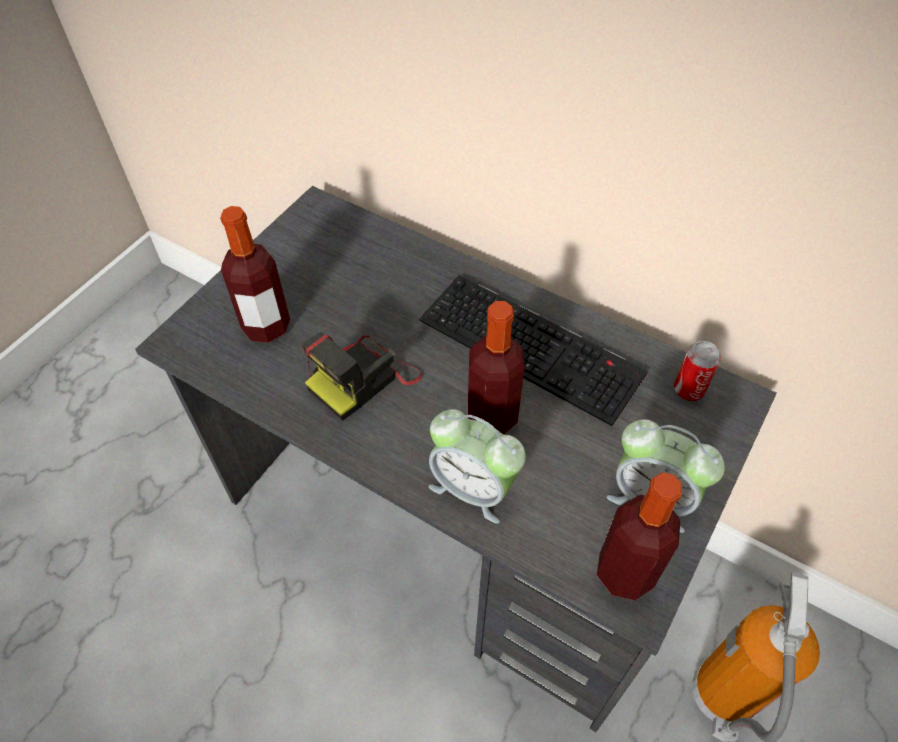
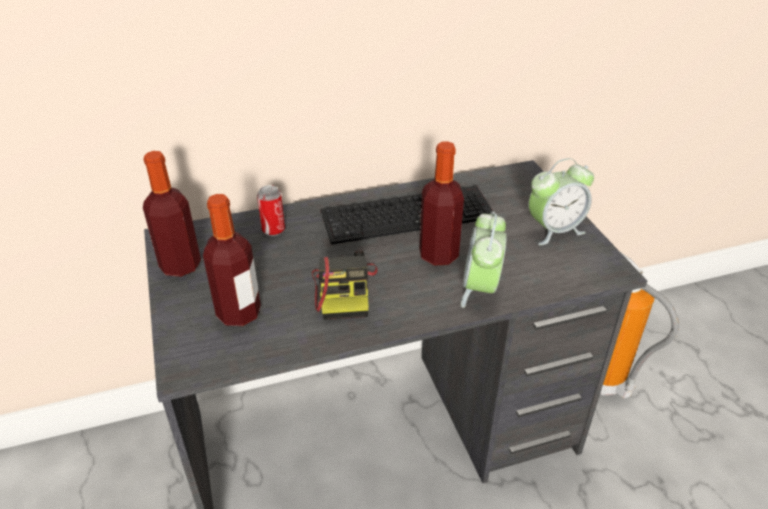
camera: 50 degrees left, 15 degrees down
(473, 487) = (480, 289): alarm clock -> alarm clock turned 120 degrees clockwise
(625, 572) = (591, 264): bottle -> bottle (180, 265)
(688, 390) = (501, 182): can -> can (273, 230)

